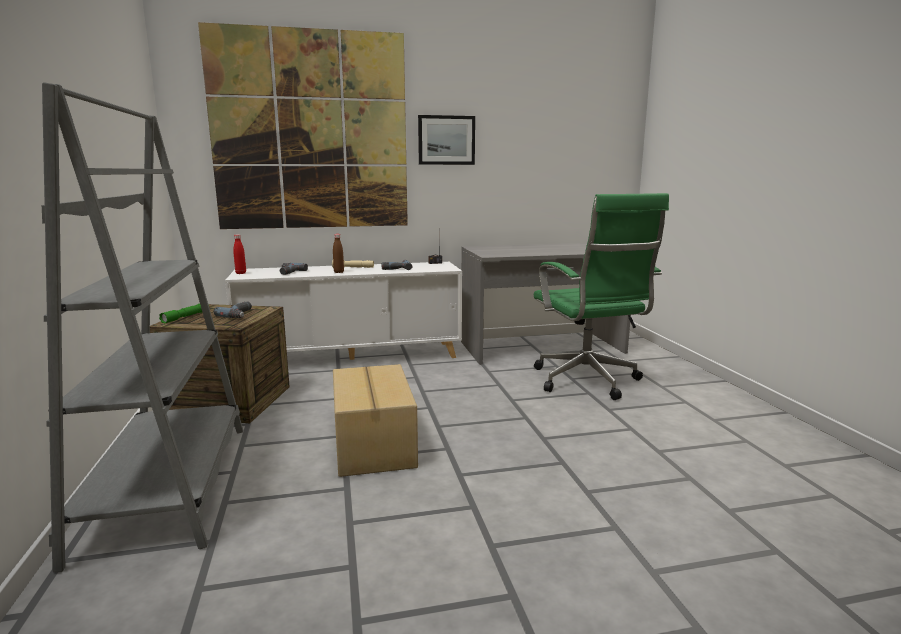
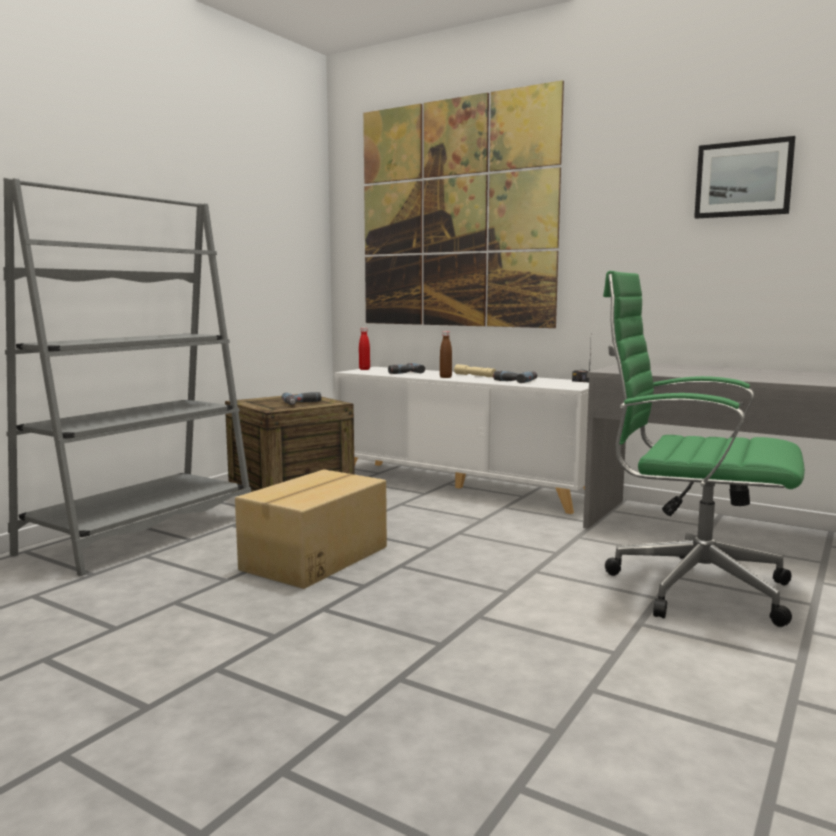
camera: 45 degrees right, 5 degrees down
(186, 317) = (265, 399): green flashlight -> none
(446, 140) = (613, 213): picture -> picture (743, 179)
(588, 382) = (689, 587): green office chair -> green office chair turned 90 degrees clockwise

